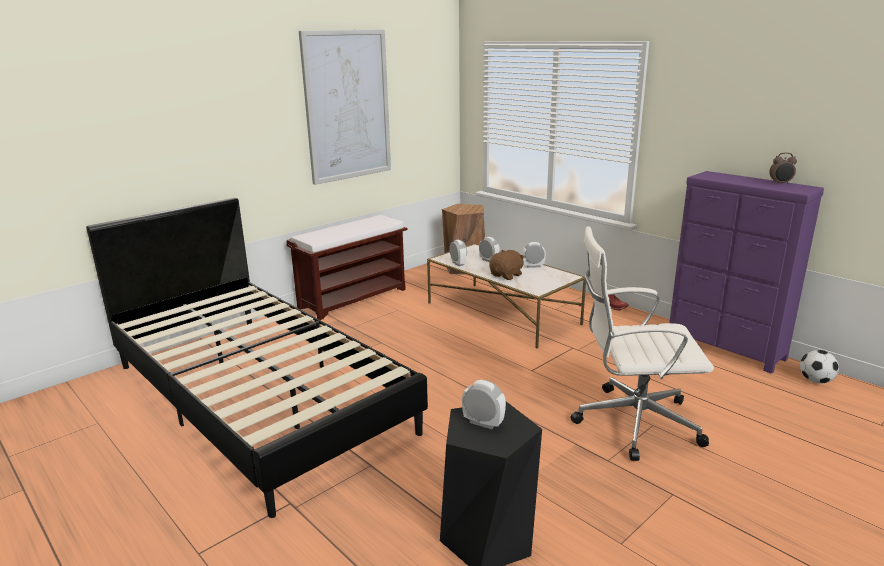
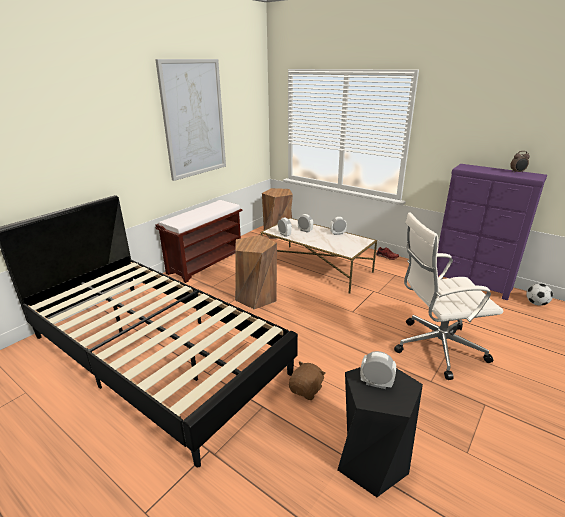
camera: 10 degrees left, 5 degrees up
(406, 343) = (256, 297): none -> brown stool
(507, 275) = (322, 242): brown plush toy -> brown plush toy (306, 390)

